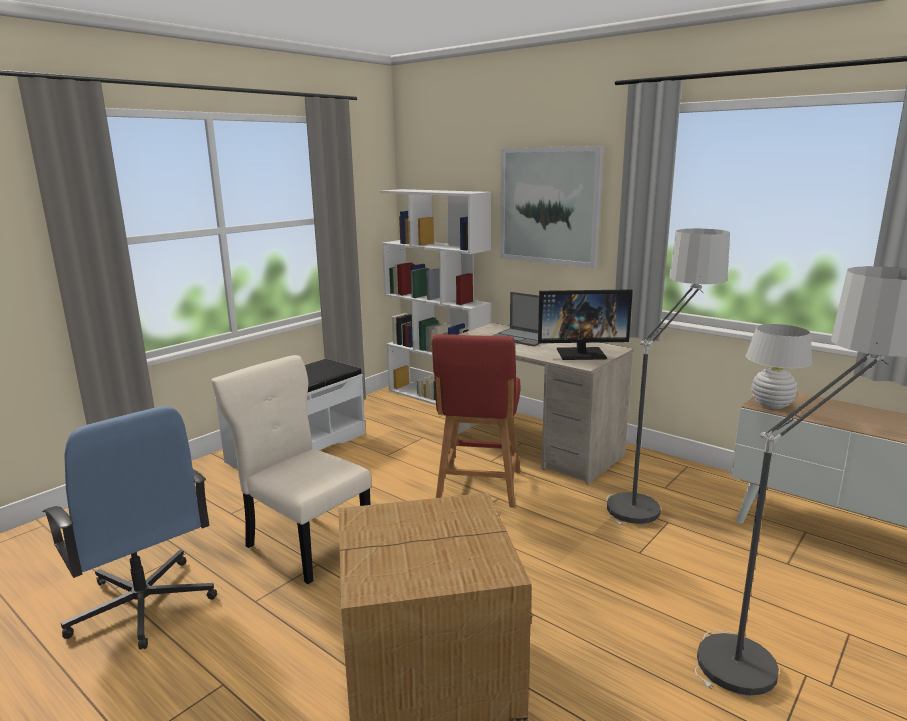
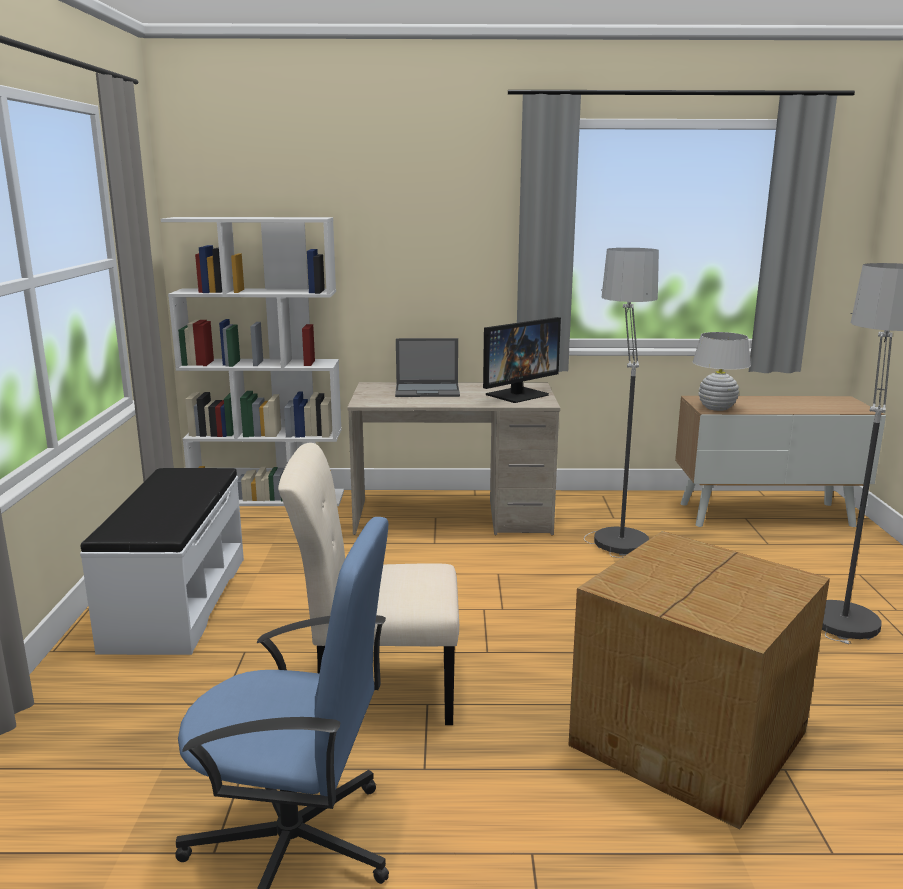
camera: 40 degrees left, 0 degrees up
(478, 488) = (465, 571): red stool -> none
(549, 206) = (417, 232): picture -> none

